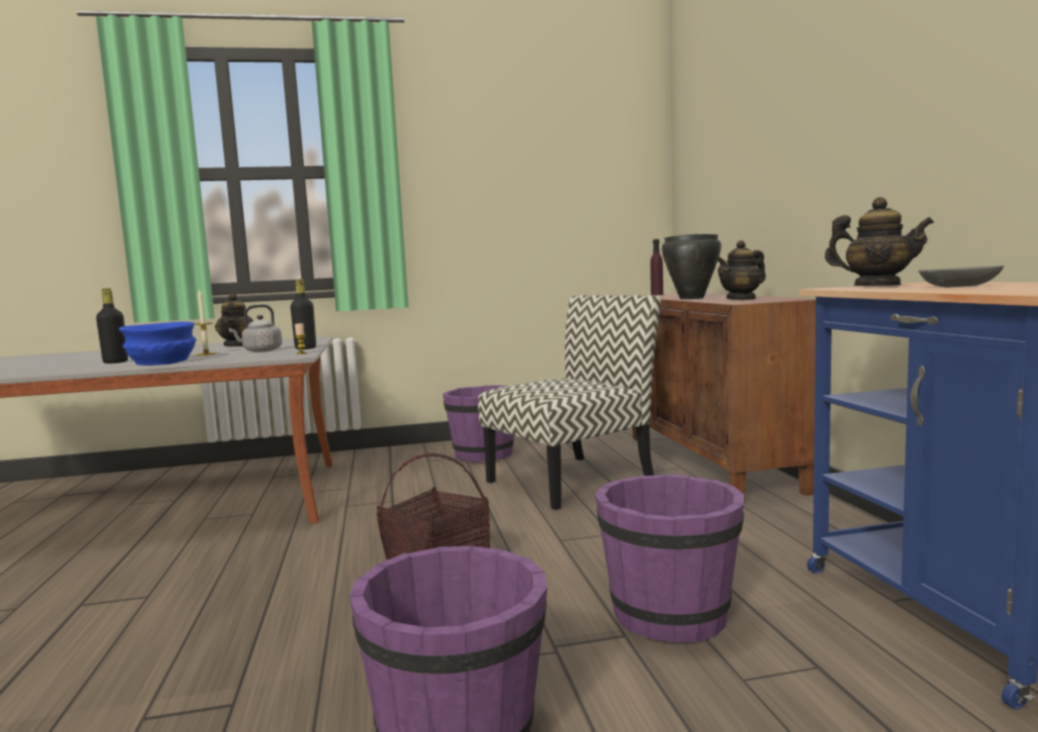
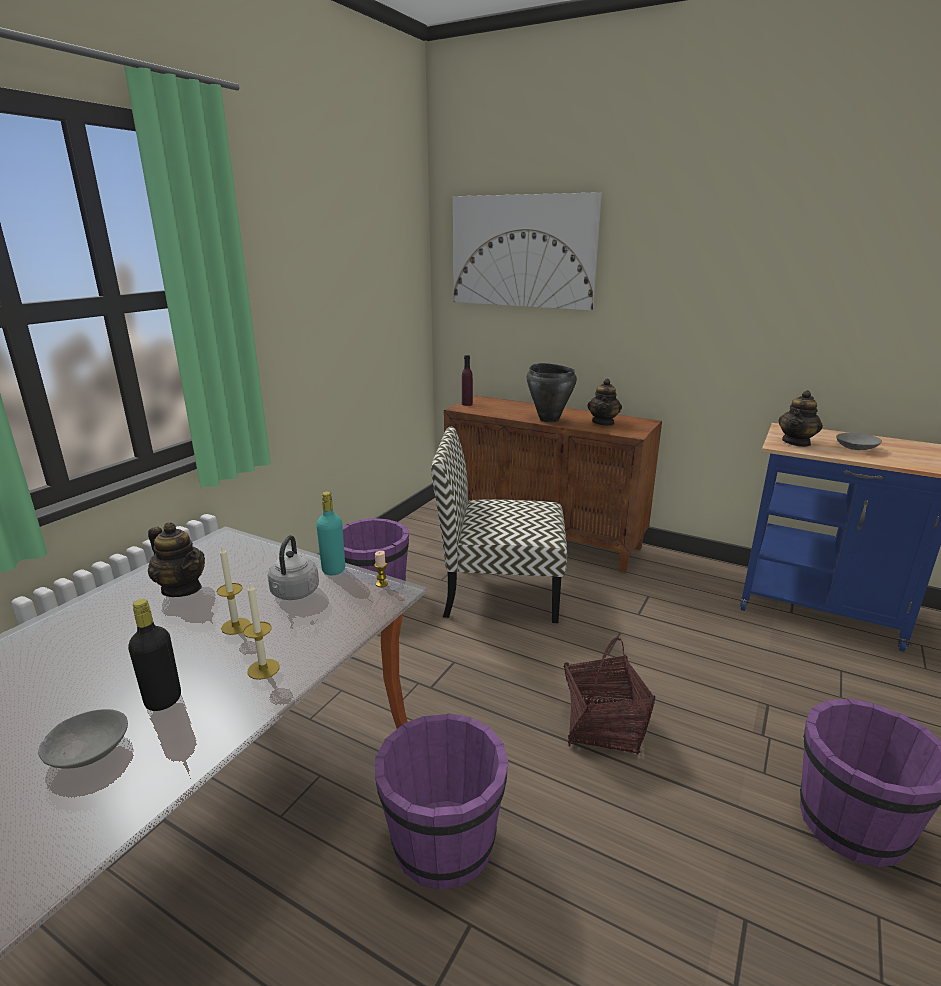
camera: 50 degrees left, 15 degrees up
(63, 365) = (88, 750): none -> grey bowl
(163, 362) = (263, 669): blue bowl -> candle
(305, 348) = (333, 570): black bottle -> turquoise bottle
(571, 480) = (499, 592): chair -> chair turned 90 degrees counterclockwise
(670, 614) = (754, 677): purple bucket -> purple bucket (443, 842)
(720, 119) = (522, 251): none -> picture
(876, 286) = (796, 442): teapot -> teapot turned 150 degrees clockwise

